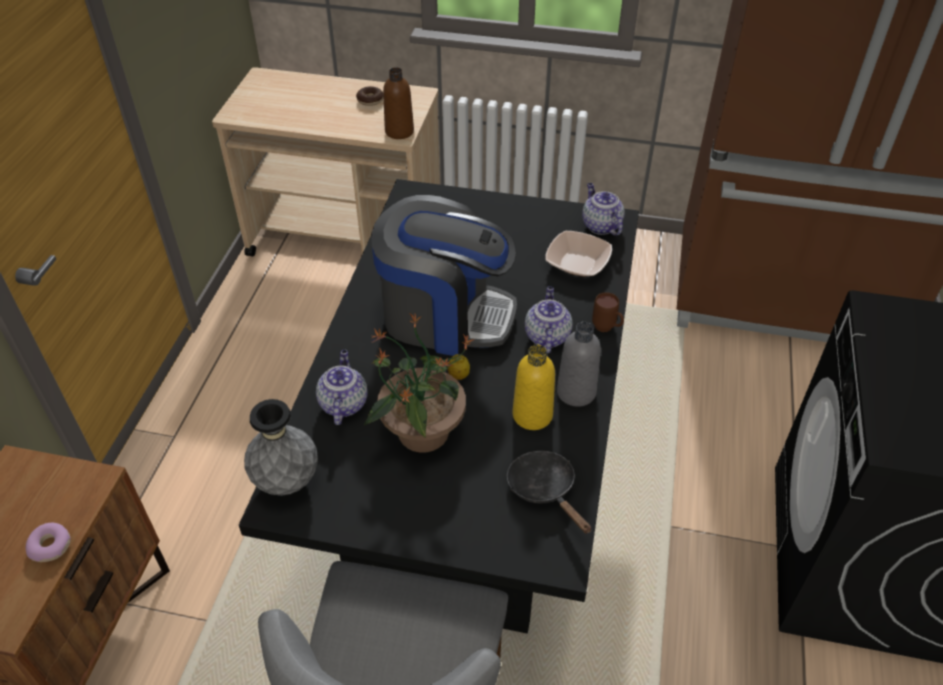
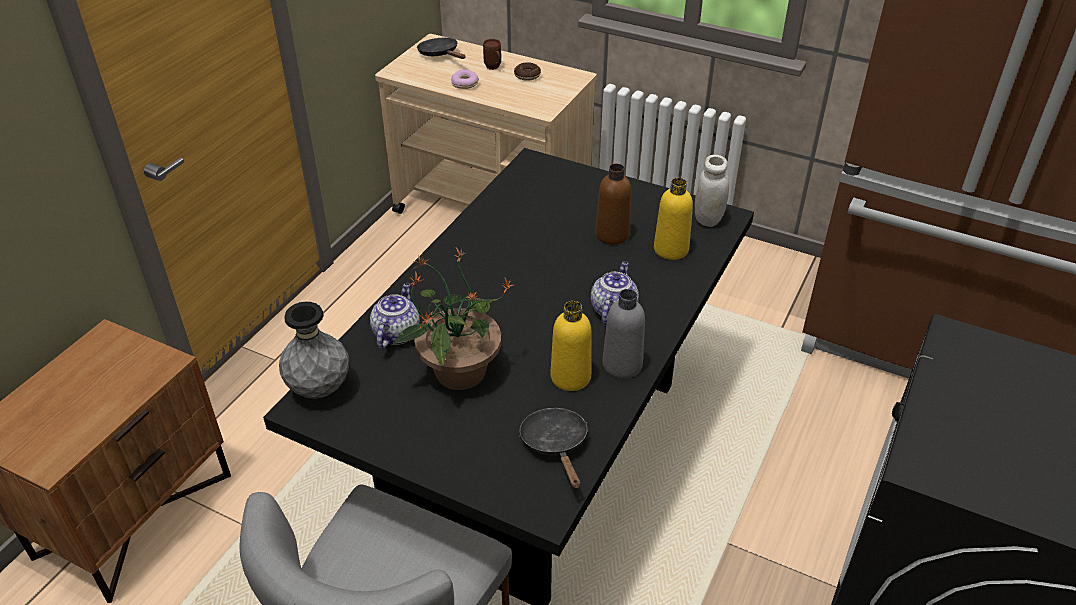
camera: 15 degrees right, 5 degrees down
(51, 546) = (110, 409): donut -> donut (465, 84)
(273, 89) = (440, 54): none -> black frying pan
(399, 131) = (544, 107): brown bottle -> brown bottle (612, 235)
(445, 316) = (521, 274): coffee machine -> none
(458, 376) = (513, 329): lemon -> none
(577, 263) = (671, 249): bowl -> yellow bottle
(600, 225) = (708, 219): teapot -> white jar
(607, 329) = (676, 314): brown mug -> brown mug (494, 68)

